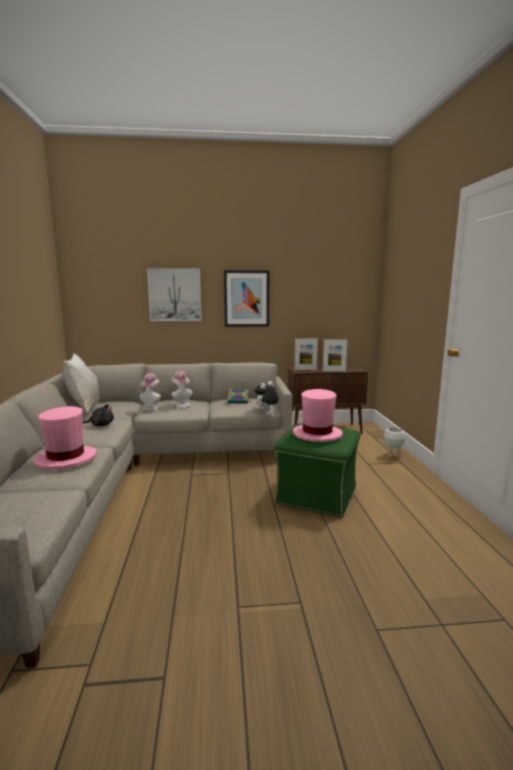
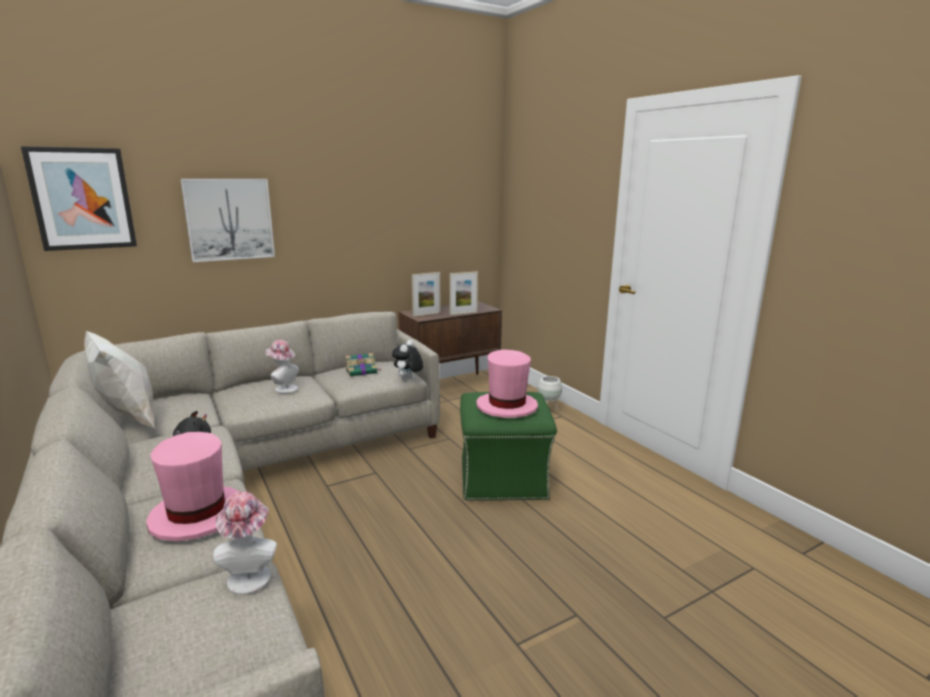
camera: 25 degrees left, 5 degrees up
(151, 407) = (241, 400): hat -> hat (250, 575)
(246, 298) = (337, 221): picture -> picture (82, 199)

